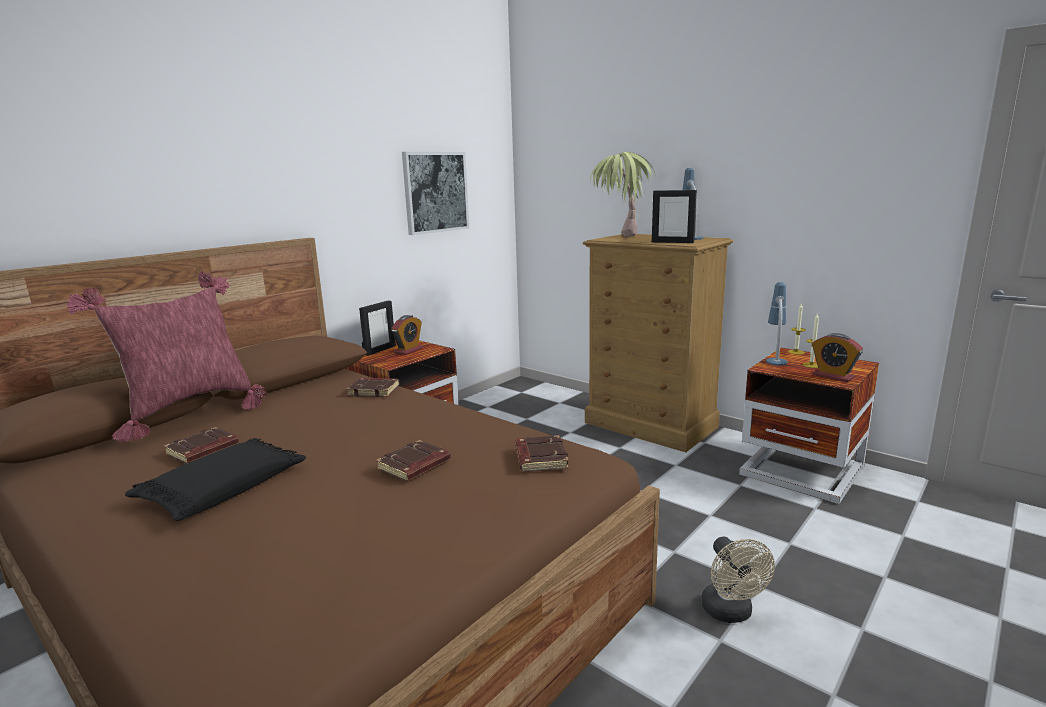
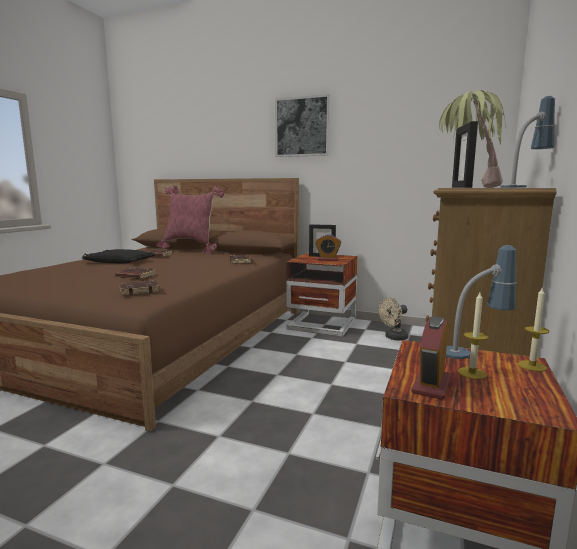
camera: 70 degrees right, 5 degrees down
(435, 192) = (407, 152): picture -> picture (302, 127)
(731, 613) = (135, 468): beige fan -> beige fan (393, 338)

